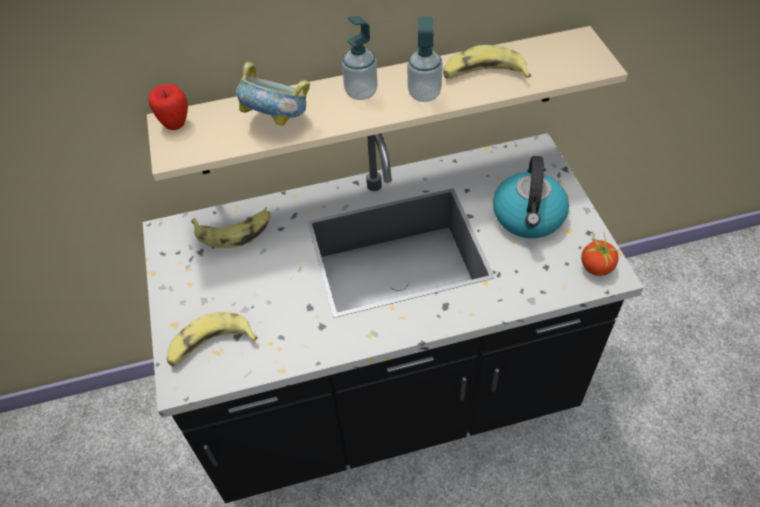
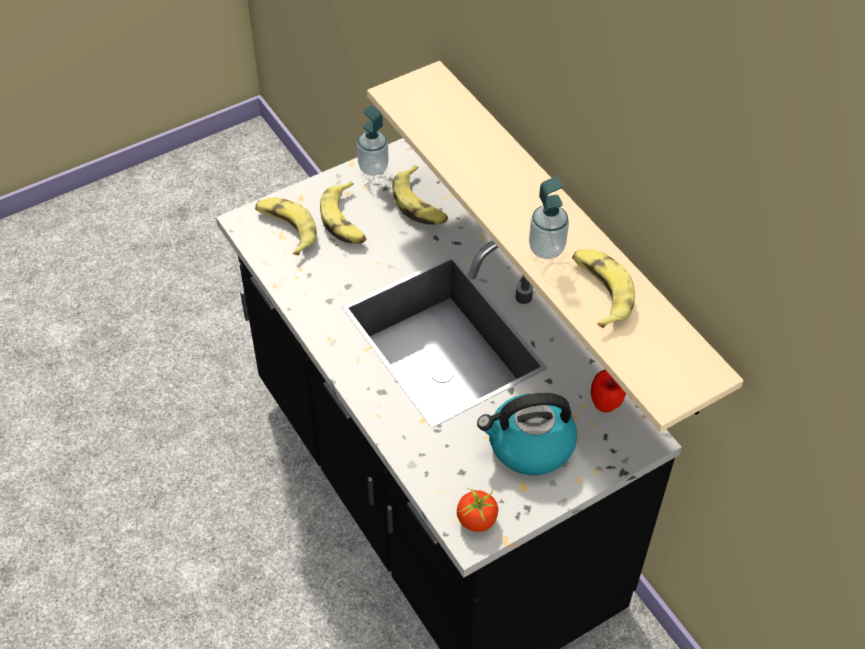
camera: 70 degrees right, 0 degrees up
(175, 124) = (432, 82): apple -> apple (605, 405)
(225, 292) = (345, 221): none -> banana
(277, 122) = (461, 149): bowl -> none
(361, 92) = (529, 199): soap dispenser -> soap dispenser (373, 168)

